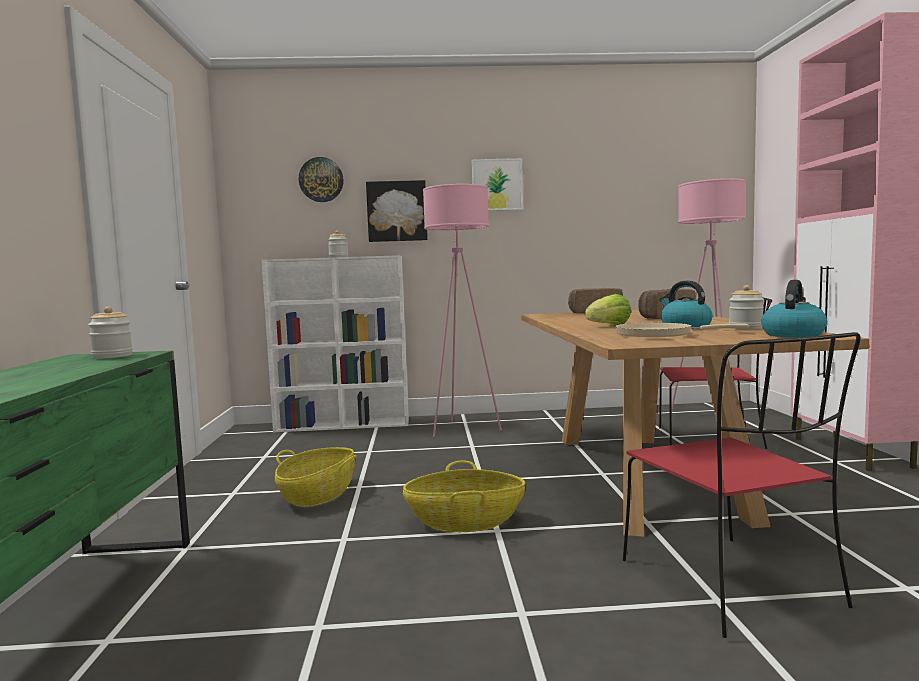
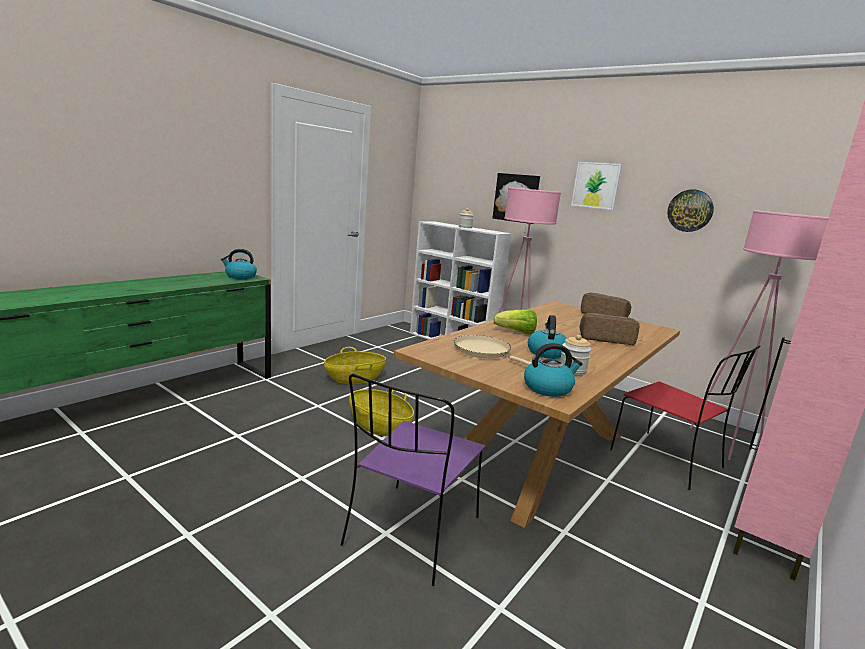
camera: 40 degrees right, 10 degrees up
(112, 356) = (240, 276): jar -> kettle
(321, 180) = (472, 168): wall clock -> wall clock (690, 210)
(732, 585) = (411, 533): red chair -> purple chair

